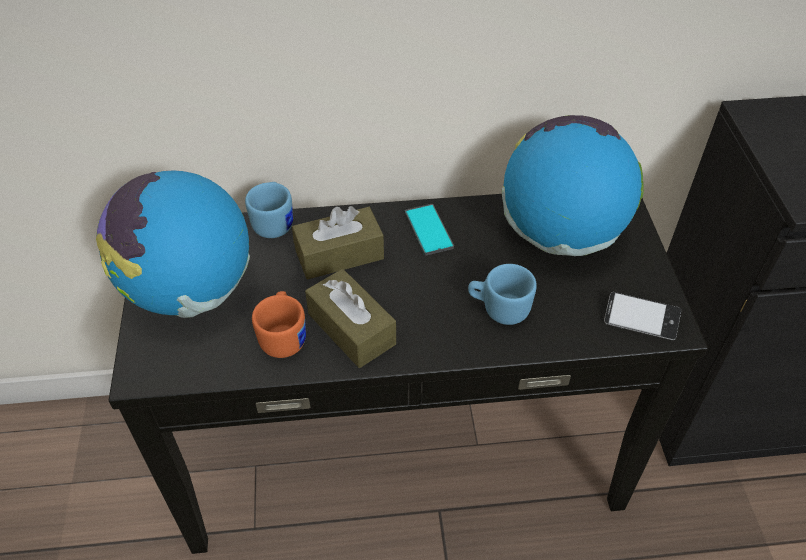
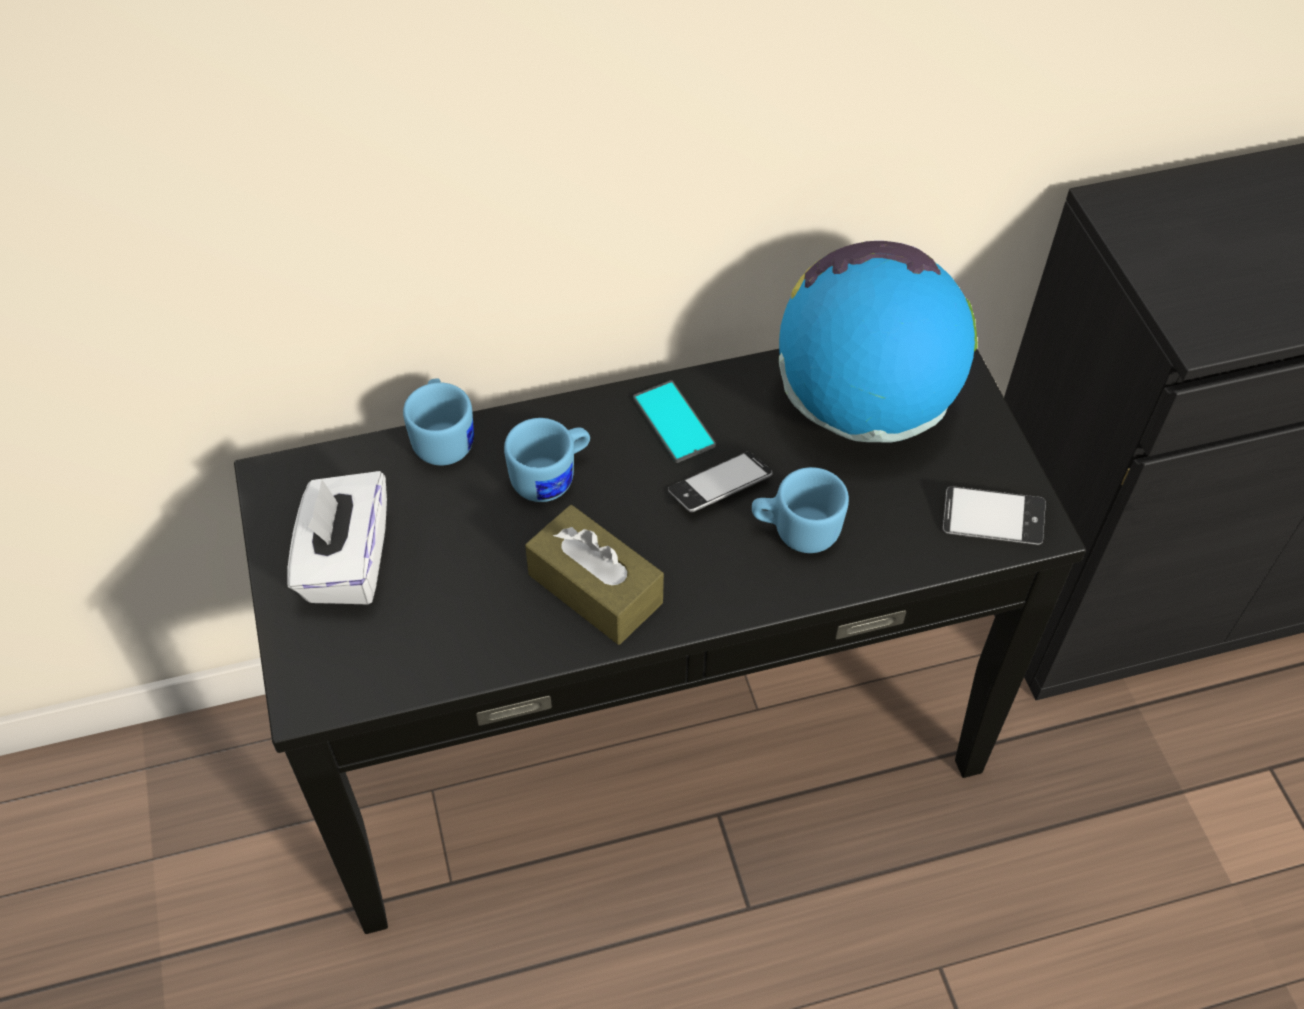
camera: 10 degrees left, 5 degrees up
(190, 290) = (346, 562): globe -> white tissue box
(284, 336) = (502, 612): orange mug -> none
(339, 254) = (552, 477): brown tissue box -> blue mug
(451, 274) = (719, 487): none -> phone

